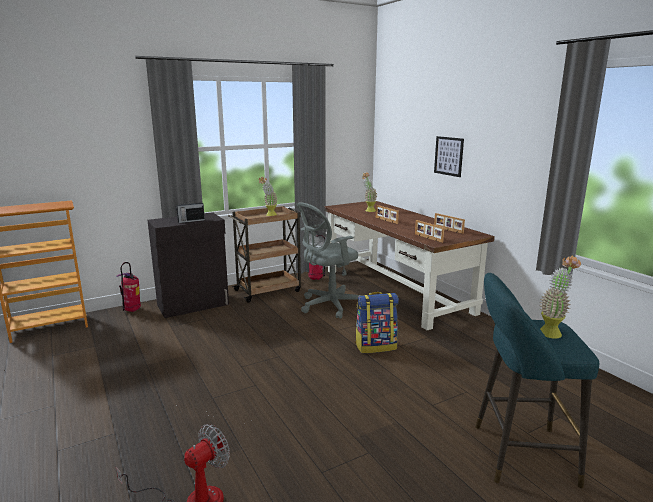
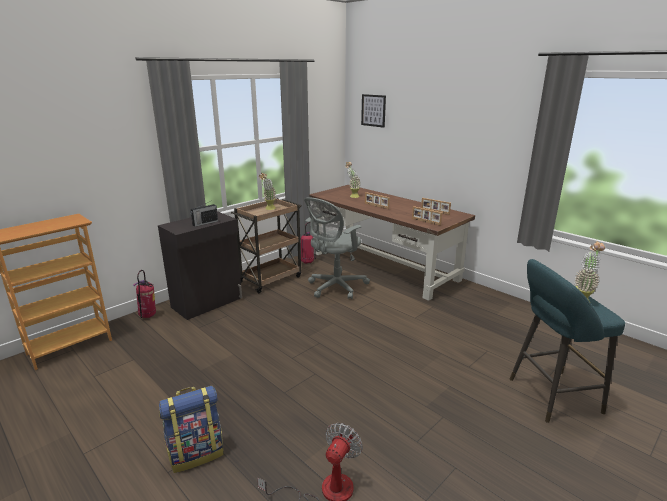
camera: 15 degrees left, 5 degrees up
(376, 346) = (396, 321): backpack -> backpack (196, 453)
(448, 156) = (427, 146): picture -> picture (373, 110)

